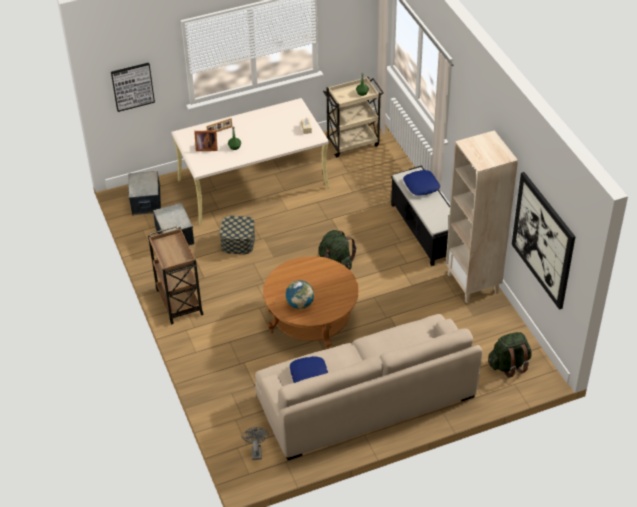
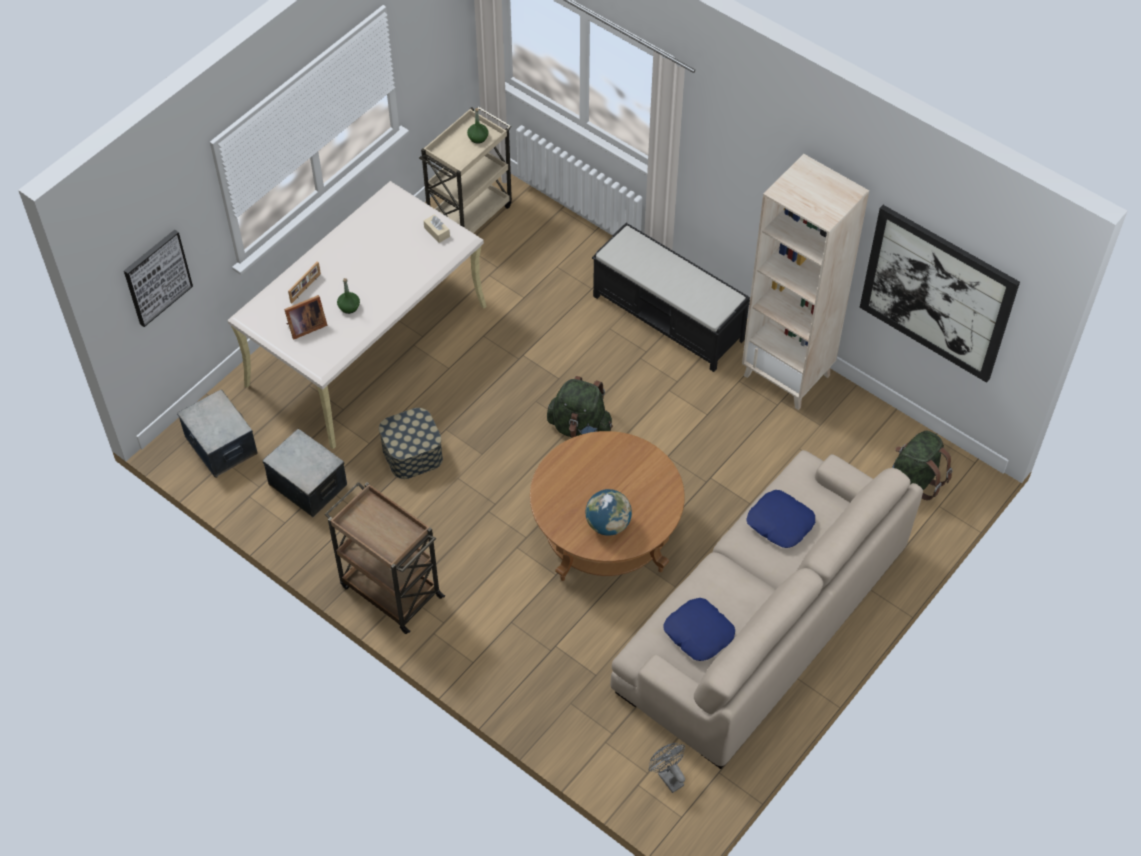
camera: 30 degrees left, 10 degrees up
(421, 186) = (648, 257): blue pillow -> blue pillow (780, 523)

